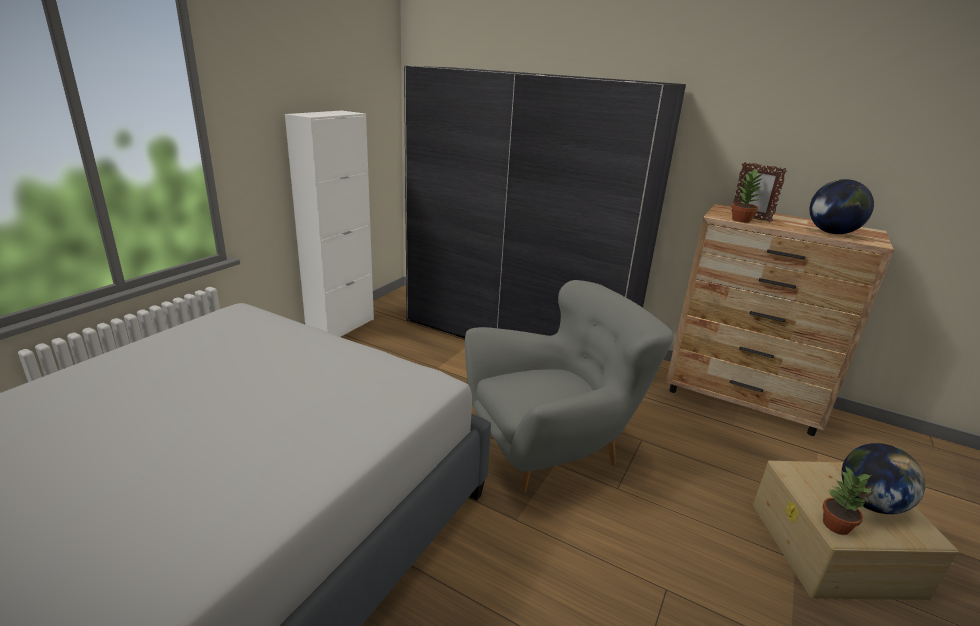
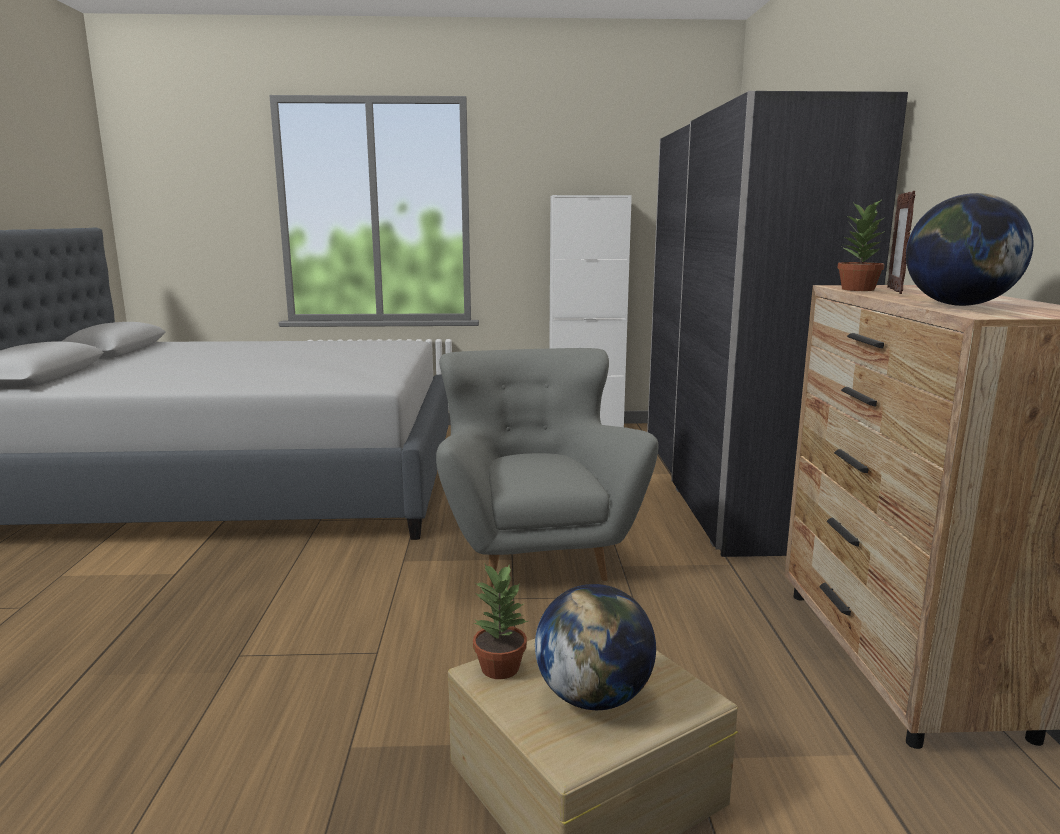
camera: 60 degrees right, 10 degrees down
(552, 449) = (534, 552): grey armchair -> grey armchair turned 135 degrees counterclockwise

